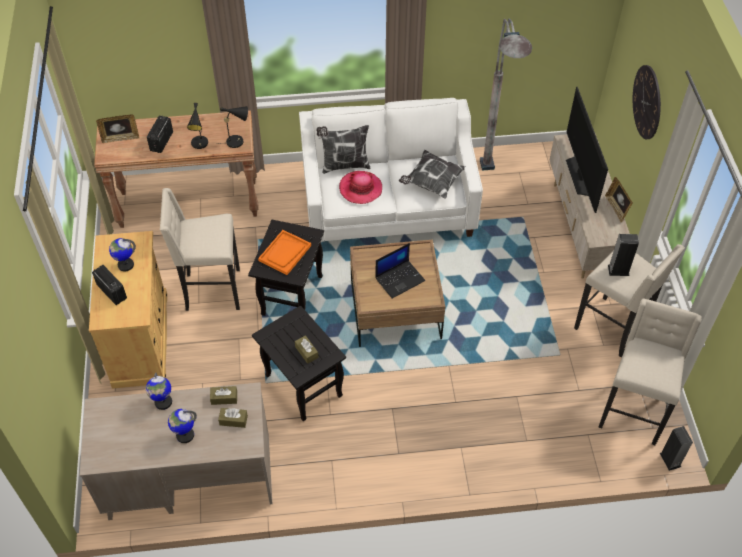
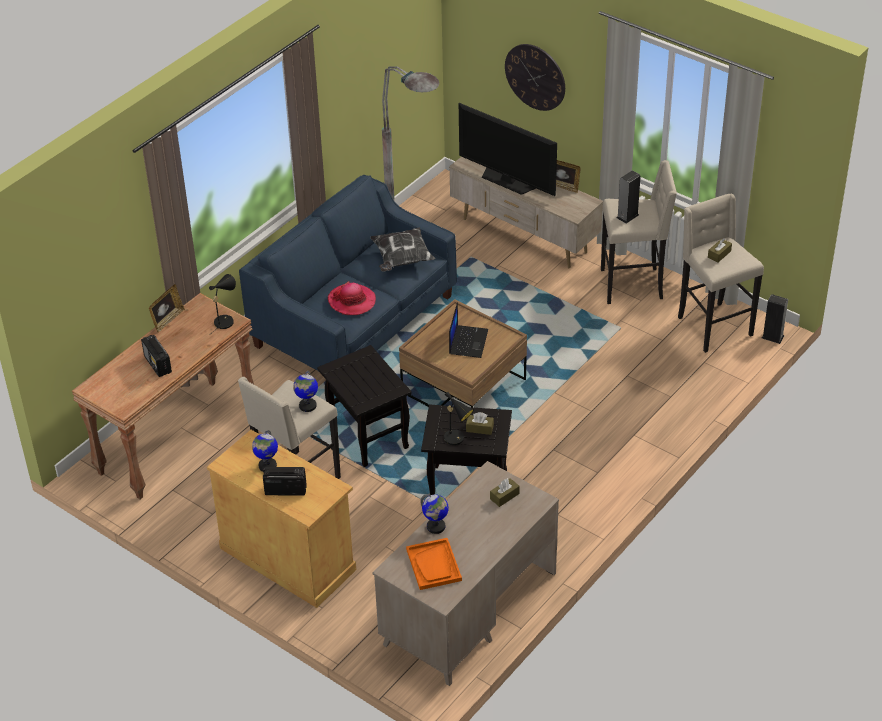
camera: 45 degrees left, 10 degrees down
(120, 138) = (115, 387): picture frame -> picture frame (167, 320)
(185, 435) = (484, 532): globe -> globe (307, 406)
(200, 145) = (196, 344): black table lamp -> black table lamp (457, 439)
(224, 398) = (477, 489): brown tissue box -> brown tissue box (719, 254)
(285, 253) = (364, 381): orange tray -> orange tray (434, 565)
(344, 165) = (312, 295): pillow -> none
(388, 206) = (354, 321): white sofa -> blue sofa

